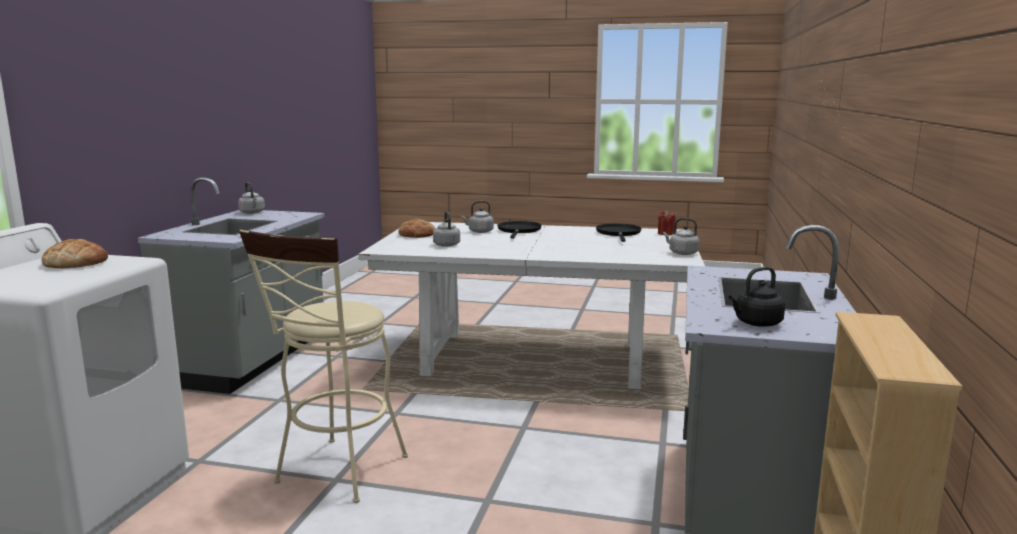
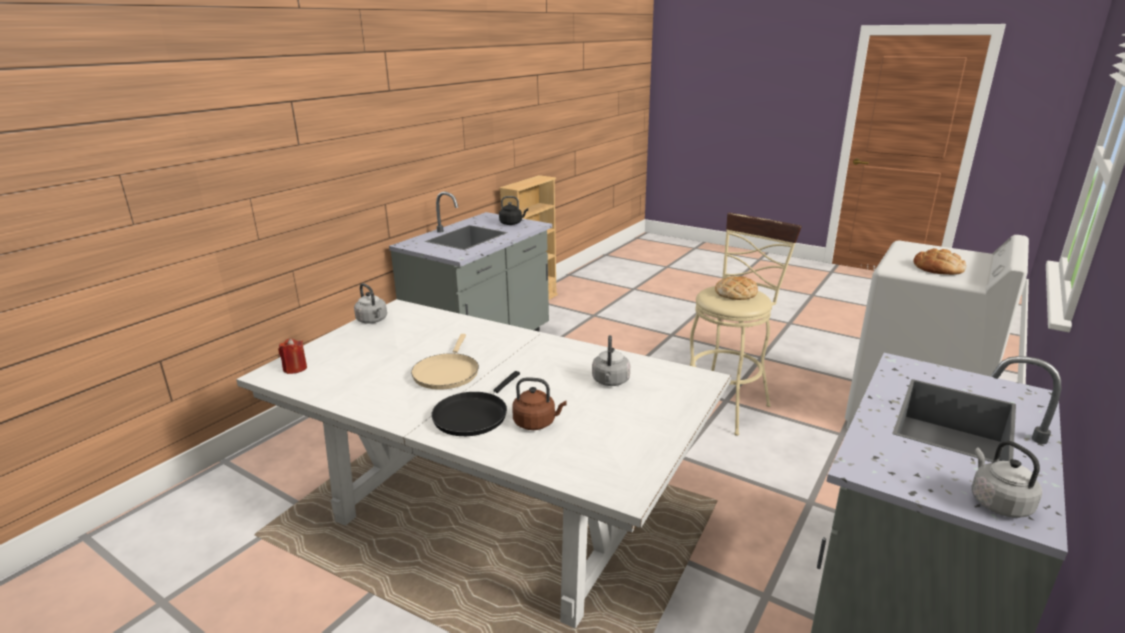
camera: 160 degrees left, 10 degrees up
(417, 234) = (642, 428): bread -> bread (736, 293)
(479, 231) = (536, 423): grey kettle -> brown kettle
(563, 239) = (447, 373): none -> beige frying pan
(618, 233) = (351, 379): black frying pan -> none

